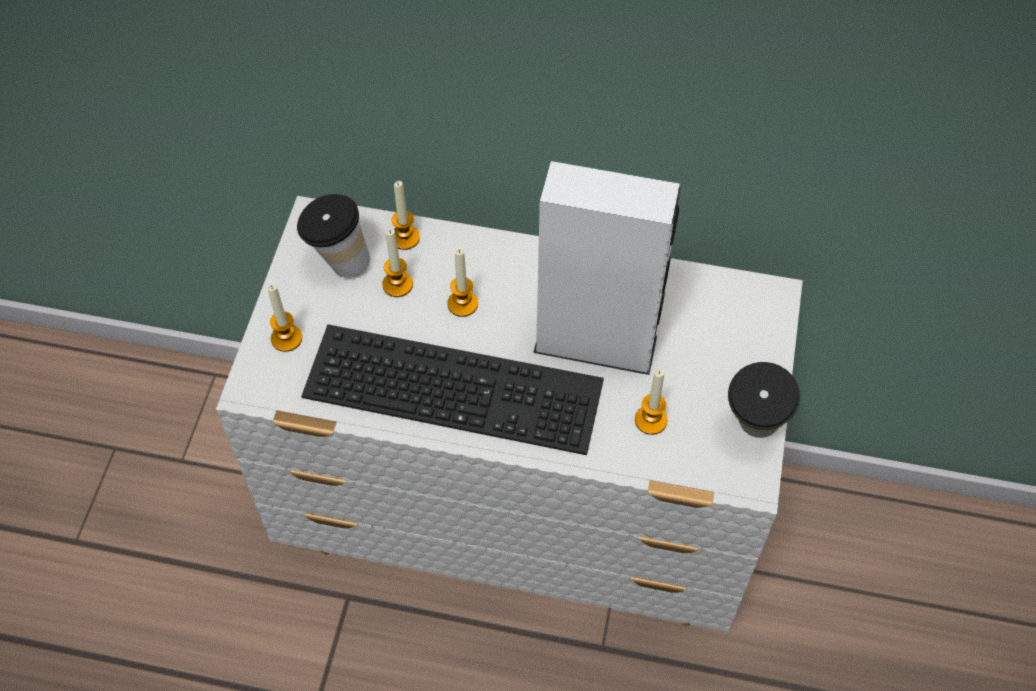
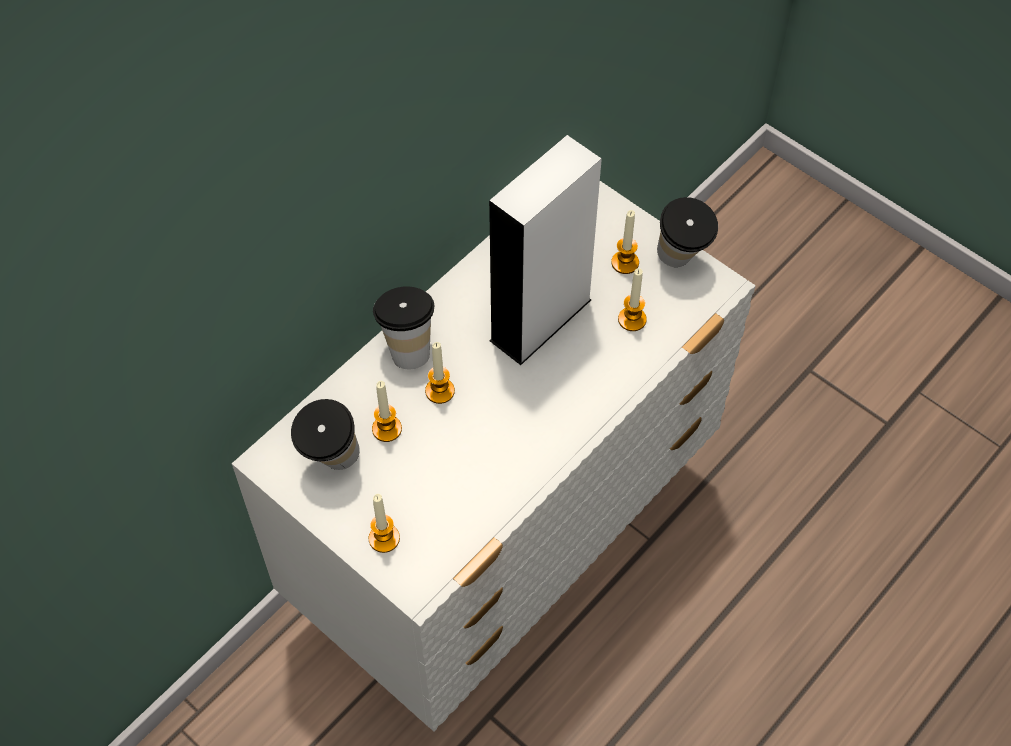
camera: 60 degrees left, 0 degrees up
(405, 238) = (341, 401): candle -> candle (625, 263)
(457, 384) = (516, 431): keyboard -> none
(492, 257) = (408, 348): none -> cup

